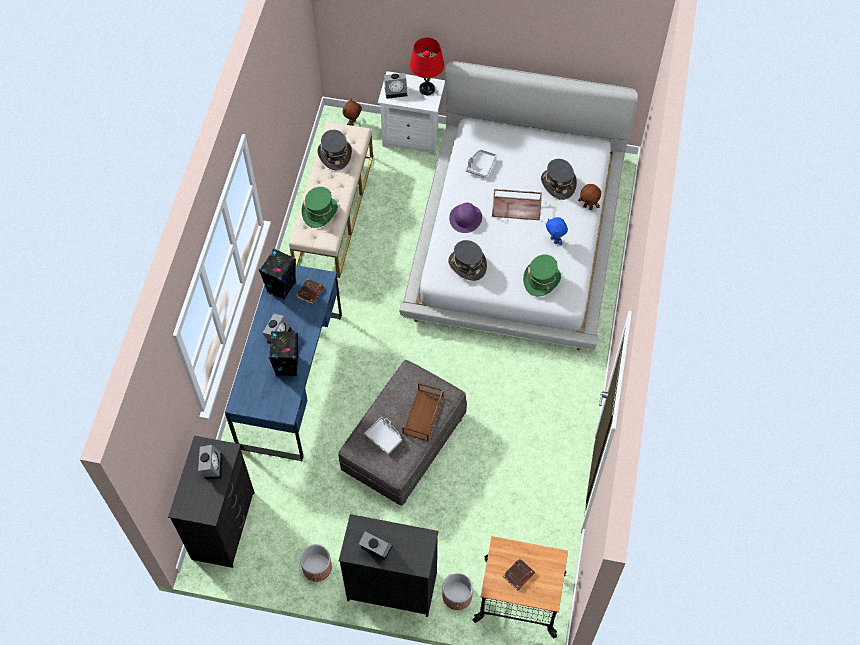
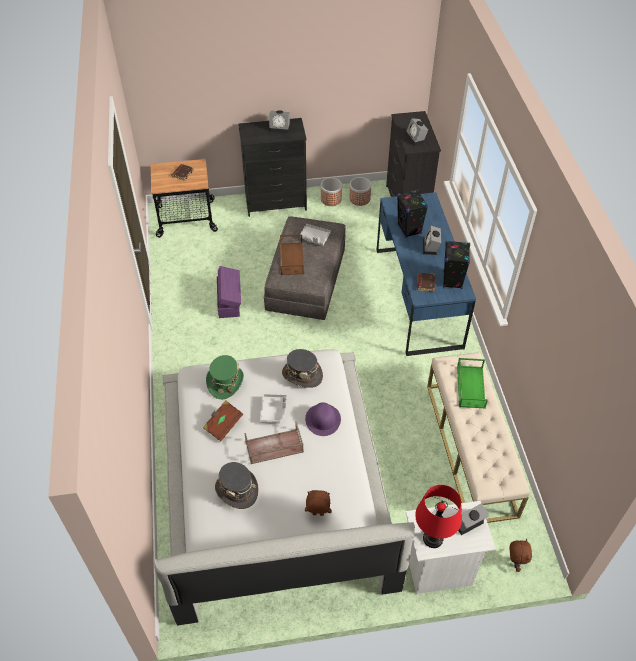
camera: 160 degrees right, 10 degrees down
(320, 212) = (470, 386): green hat -> green tray
(334, 155) = (494, 451): grey hat -> none
(457, 595) = (230, 209): planter -> planter (360, 199)
(480, 166) = (331, 484): grey tray -> grey tray (274, 411)
(500, 444) = (229, 300): none -> purple storage box
(554, 240) = (223, 424): blue plush toy -> brown book
(588, 207) = (196, 474): brown plush toy -> brown plush toy (317, 514)

